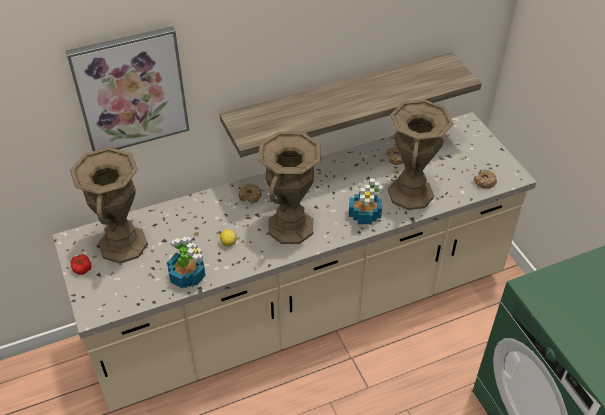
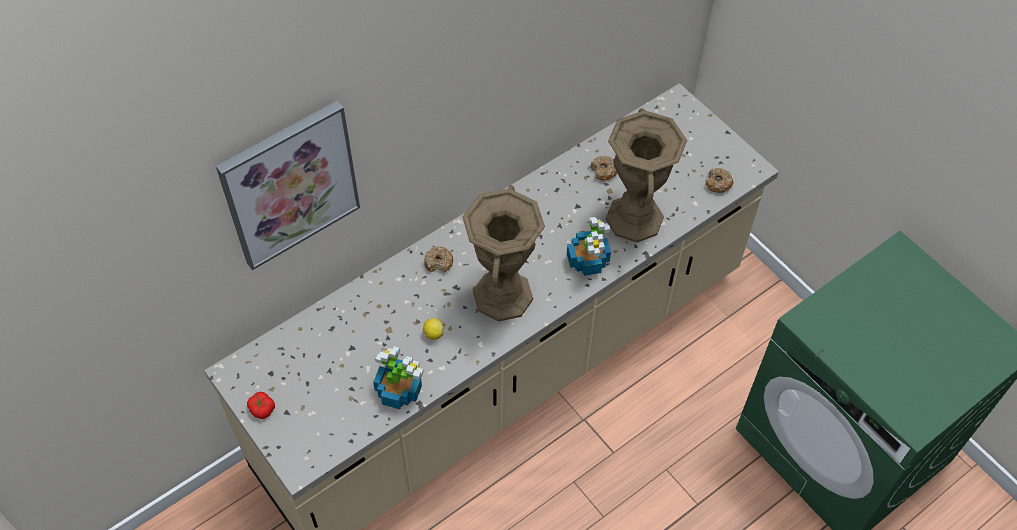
camera: 15 degrees left, 10 degrees up
(123, 244) = (302, 364): brown vase -> none
(340, 100) = (527, 117): shelf -> none

